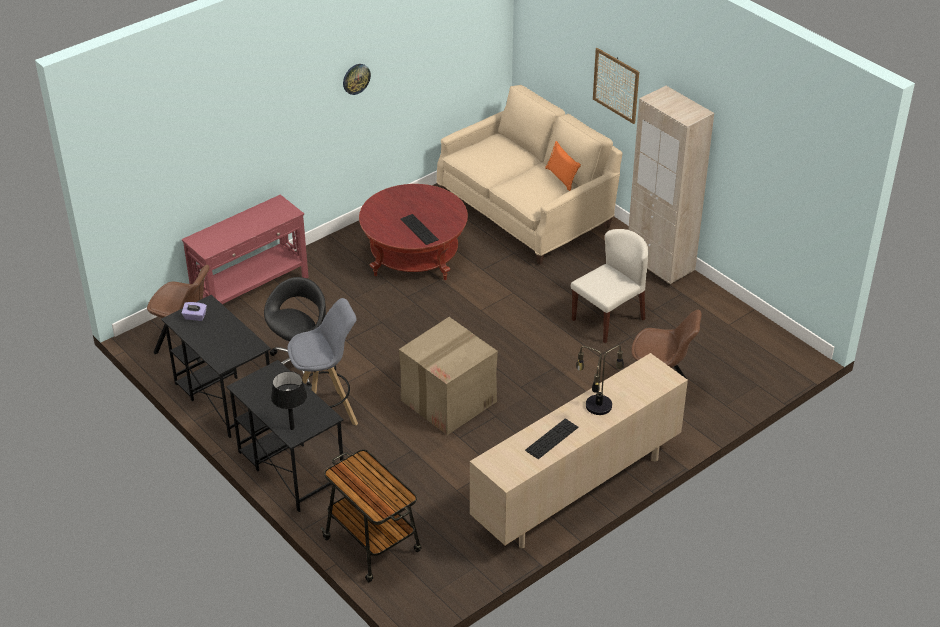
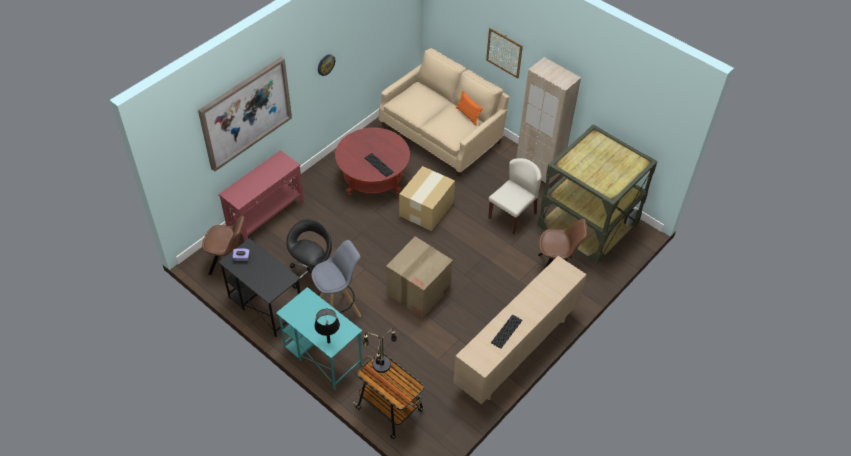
camera: 10 degrees left, 10 degrees up
(230, 123) = (245, 112): none -> picture
(290, 468) = (322, 356): black desk -> turquoise desk
(484, 300) = (427, 209): none -> cardboard box
(598, 405) = (532, 301): table lamp -> table lamp (381, 364)
(720, 339) = (588, 224): none -> bookcase

